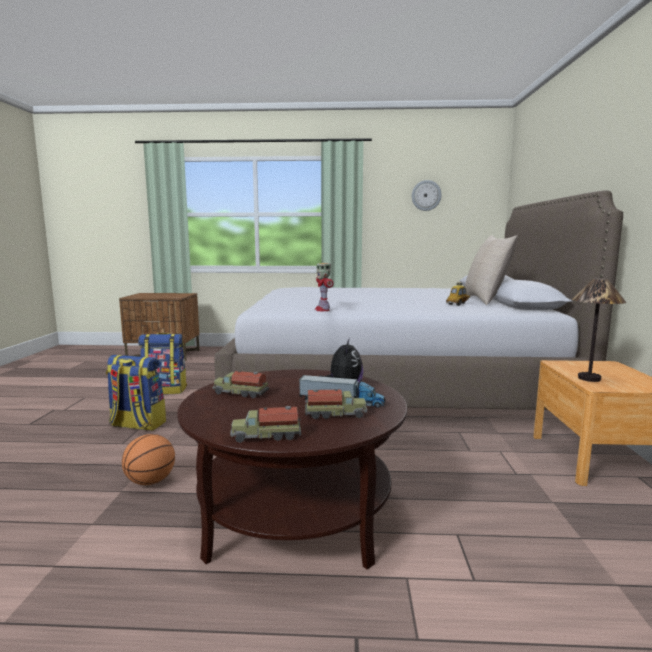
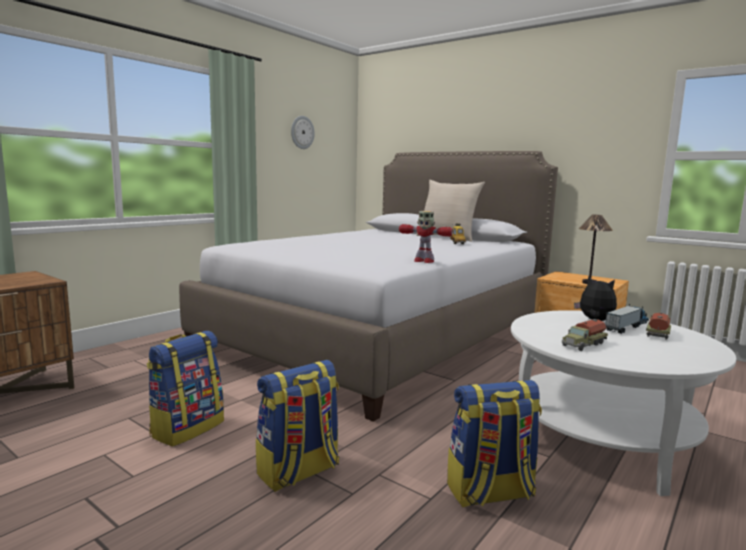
camera: 55 degrees left, 0 degrees up
(150, 482) = (490, 493): basketball -> backpack
(266, 436) = (703, 356): toy truck -> none
(295, 513) = (601, 439): brown coffee table -> white coffee table

